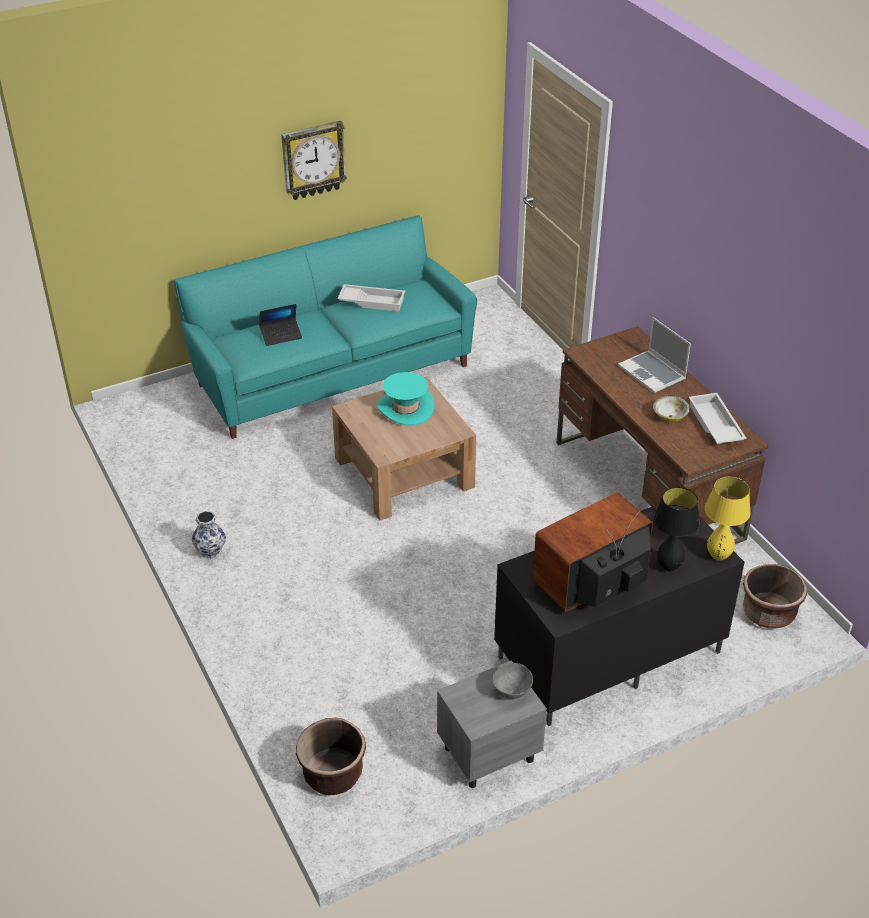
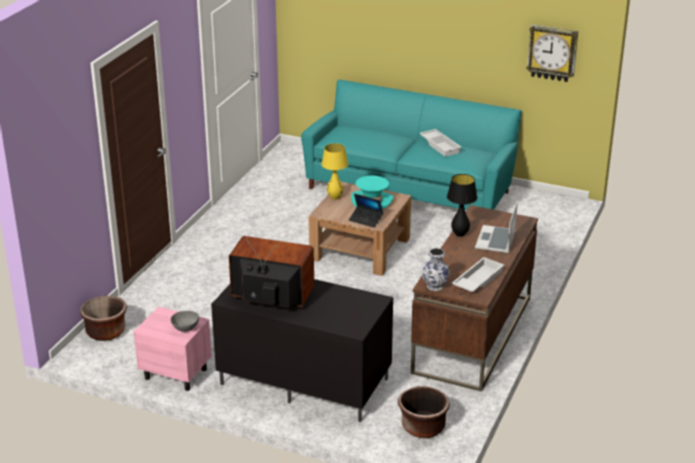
camera: 50 degrees right, 10 degrees down
(211, 552) = (215, 225): vase -> vase (435, 286)
(281, 335) = (365, 136): laptop -> laptop (366, 220)
(313, 160) = (445, 35): wall clock -> wall clock (552, 53)
(487, 754) = (175, 373): grey nightstand -> pink nightstand
(668, 567) = (320, 316): black table lamp -> black table lamp (460, 234)
(670, 416) = (460, 262): bowl -> none
(718, 556) = (354, 330): yellow table lamp -> yellow table lamp (334, 197)

